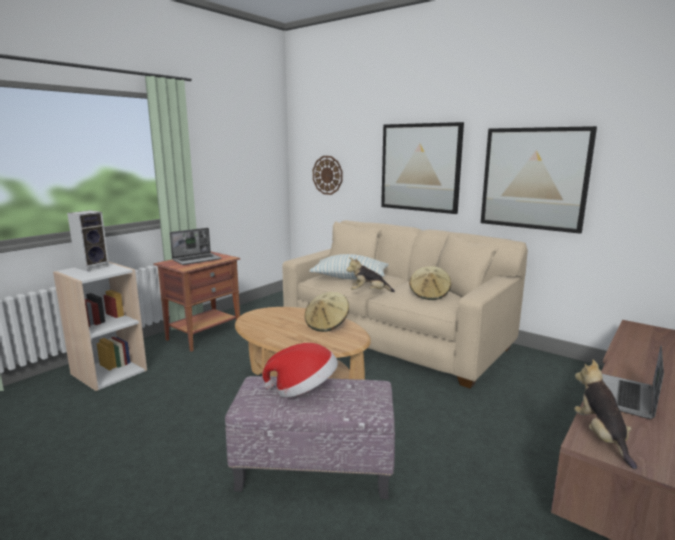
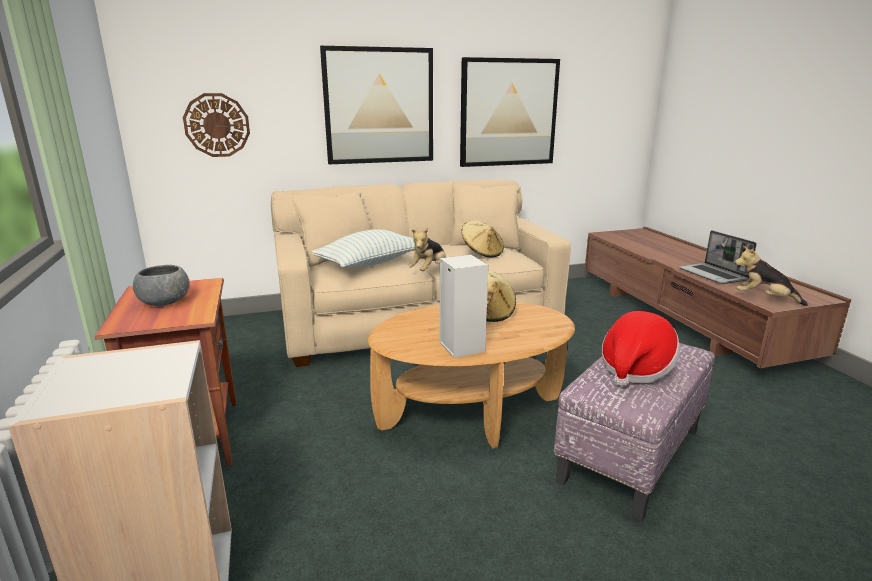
camera: 55 degrees left, 5 degrees up
(93, 266) = (83, 374): speaker -> speaker (460, 346)
(197, 260) = (165, 302): laptop -> grey bowl

